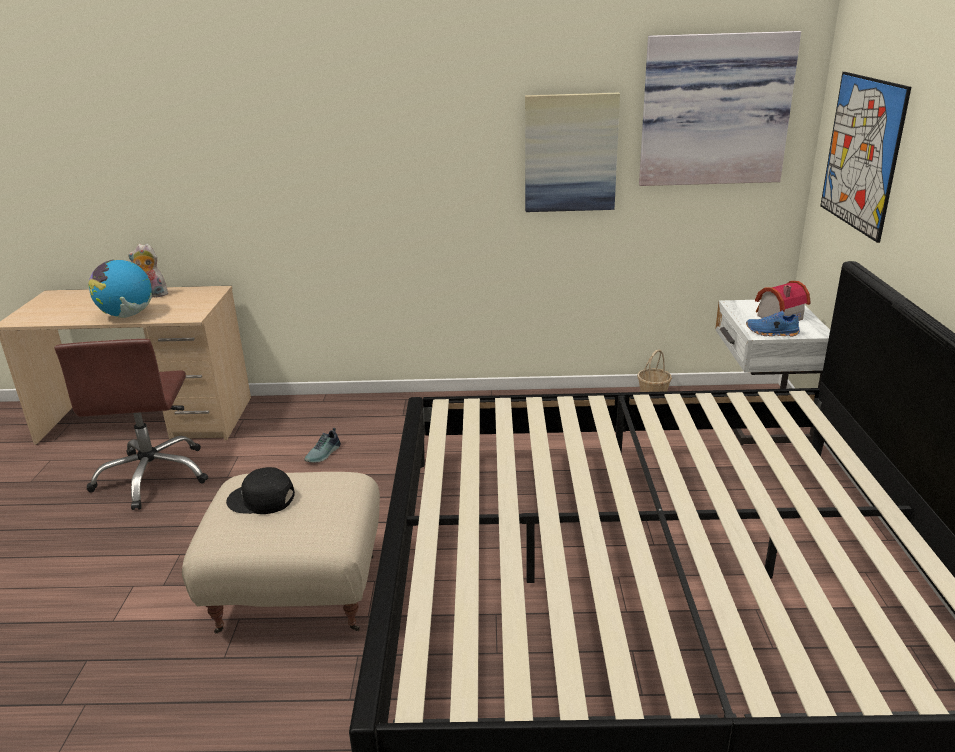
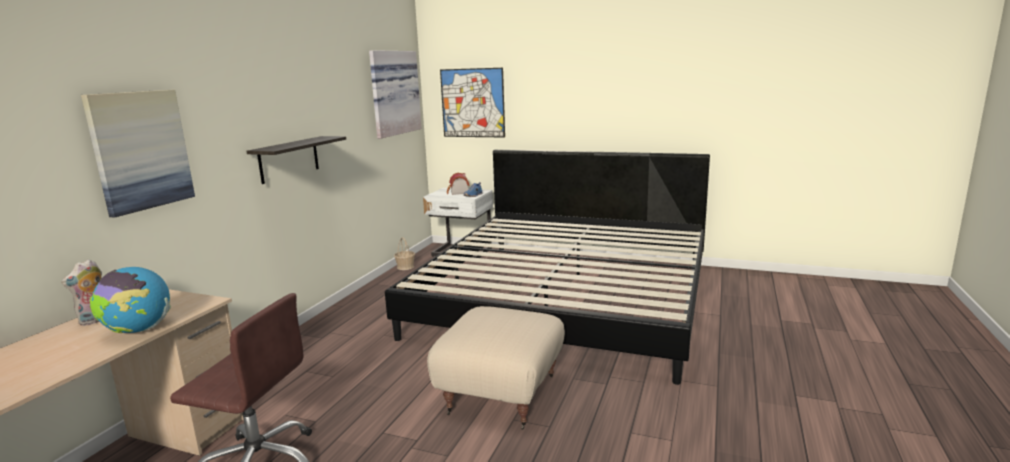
camera: 70 degrees left, 10 degrees down
(261, 499) = (487, 331): black cap -> none
(324, 454) = (336, 373): shoe -> none
(437, 190) = (289, 159): none -> shelf
(570, 153) = (347, 123): picture -> picture (140, 150)

